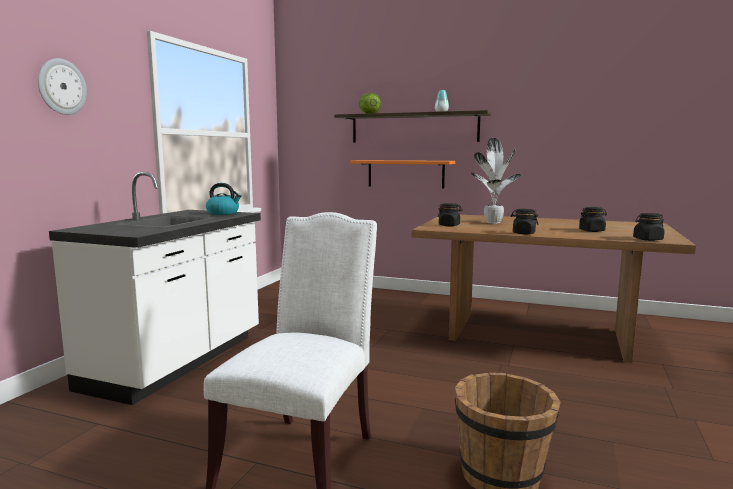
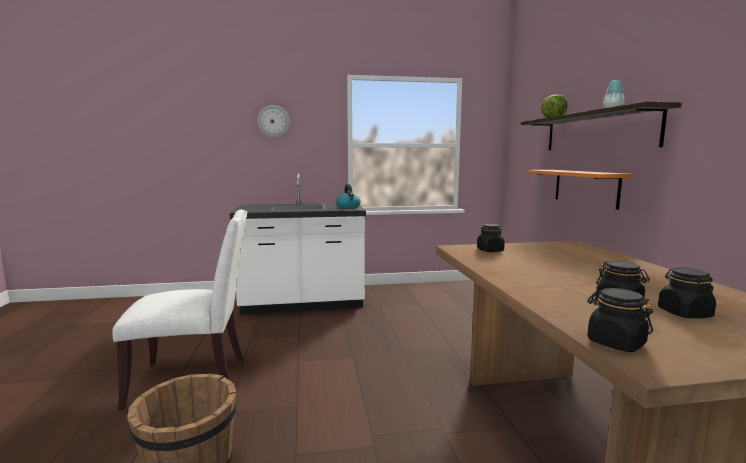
camera: 60 degrees right, 0 degrees up
(493, 222) = (559, 259): potted plant -> none
(523, 233) = (501, 276): black jar -> black jar (684, 313)

